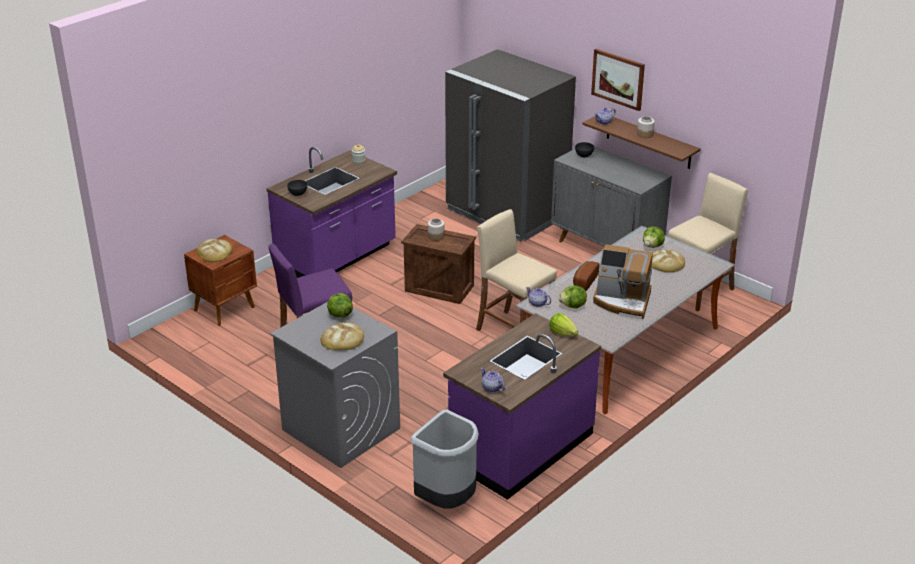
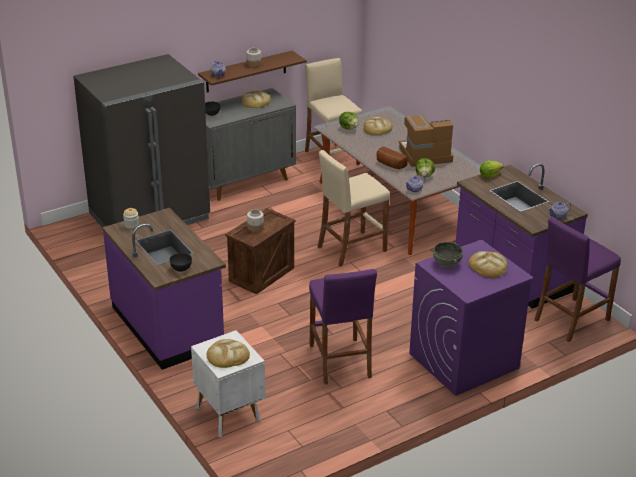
camera: 75 degrees left, 0 degrees up
(225, 309) = (228, 413): brown nightstand -> white nightstand
(339, 315) = (447, 263): lettuce -> grey bowl
(340, 429) = (463, 361): grey washing machine -> purple washing machine
(447, 501) = (571, 320): grey trash can -> purple stool
(618, 79) = (211, 33): picture -> none
(622, 301) = (424, 155): coffee machine -> coffee machine turned 135 degrees counterclockwise
(630, 172) = (255, 101): none -> bread

